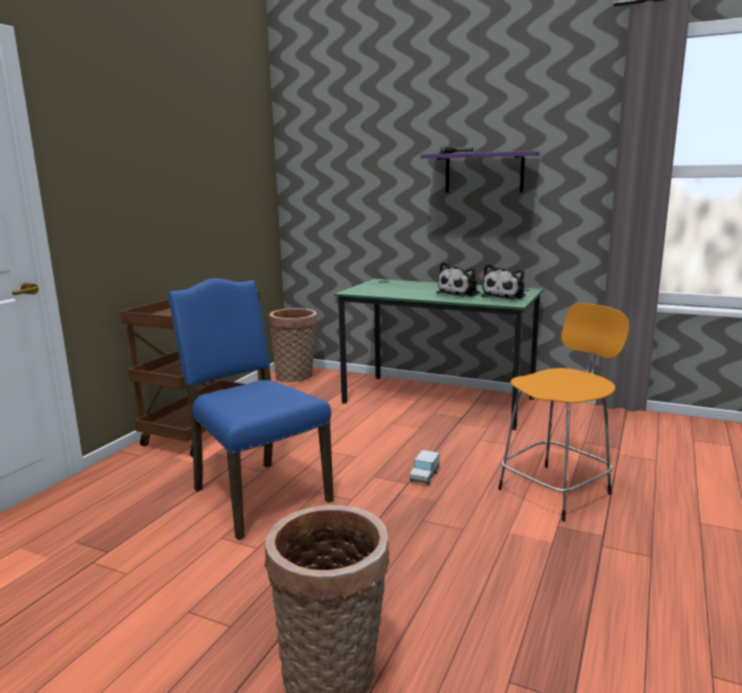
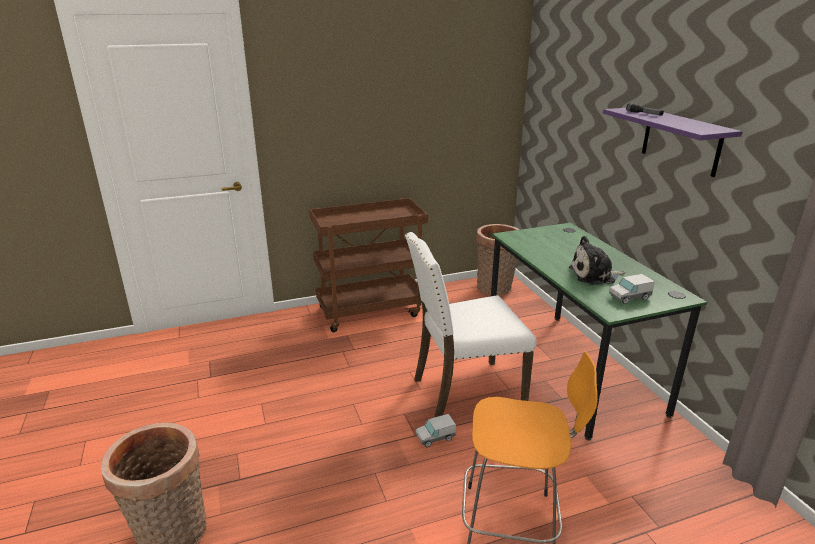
camera: 45 degrees right, 10 degrees up
(256, 495) = (320, 383): blue chair -> none
(393, 443) = (464, 392): none -> white chair
(505, 296) = (629, 297): plush toy -> toy truck

